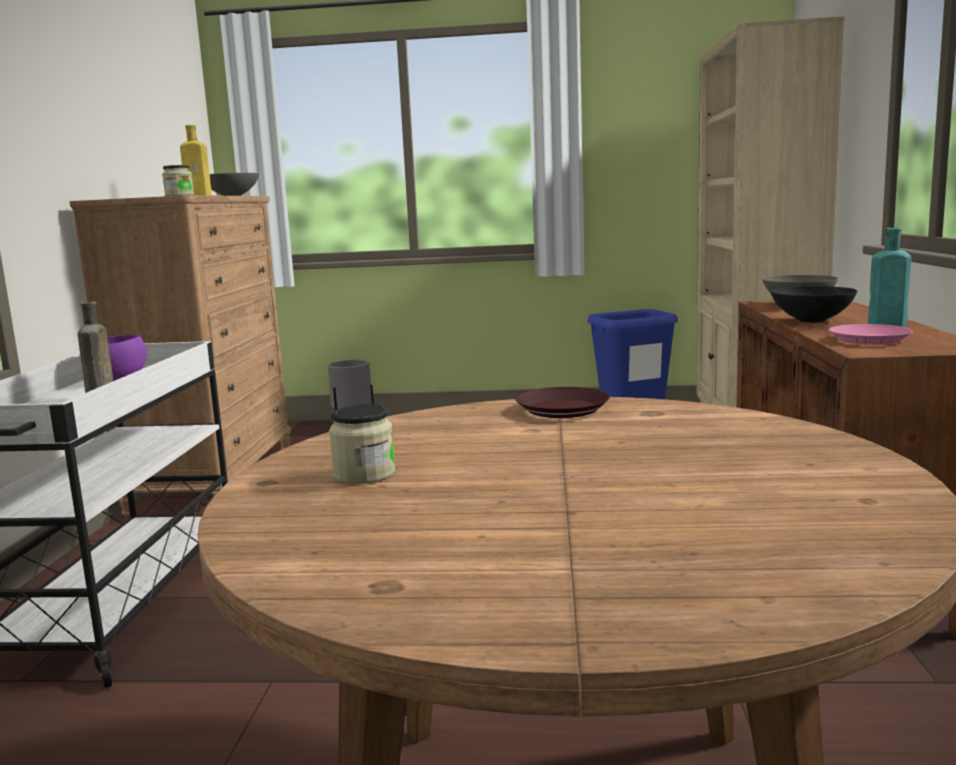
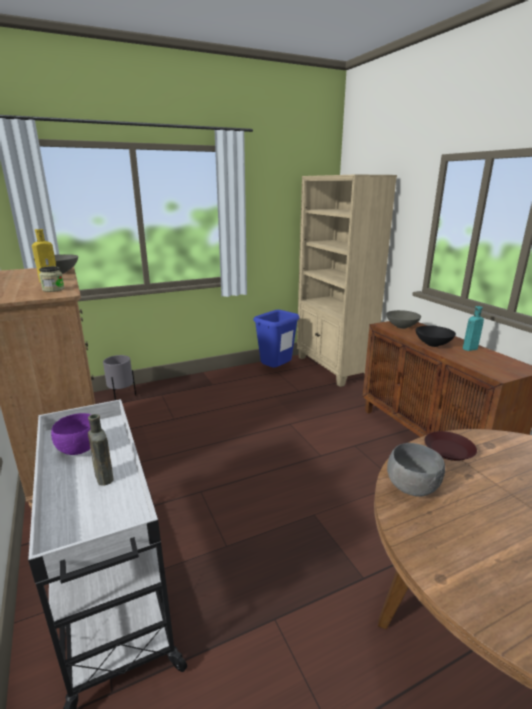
camera: 30 degrees left, 10 degrees up
(364, 474) = (472, 551): jar -> none
(414, 427) = (413, 487): none -> grey bowl
(869, 340) = (484, 363): pink plate -> none

